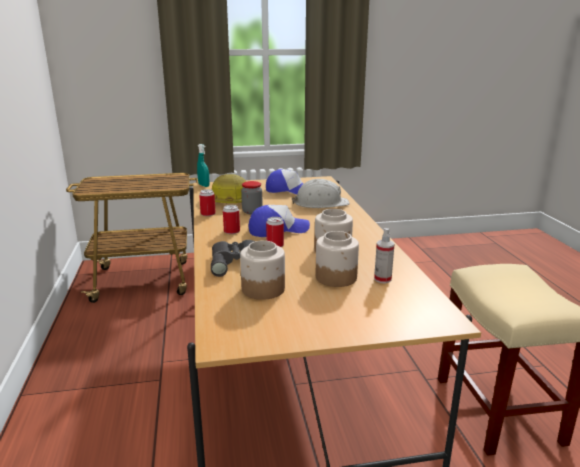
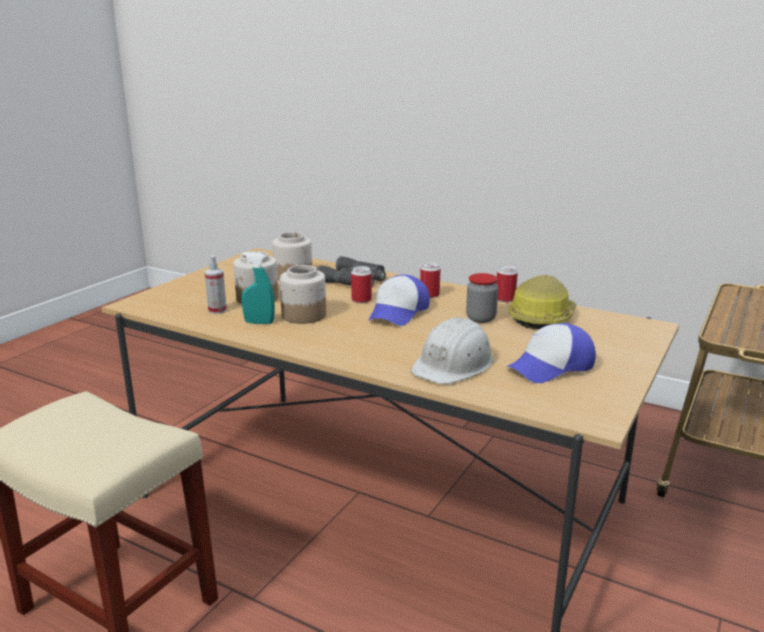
camera: 130 degrees right, 0 degrees up
(204, 185) = (651, 325): turquoise spray bottle -> turquoise spray bottle (259, 322)

